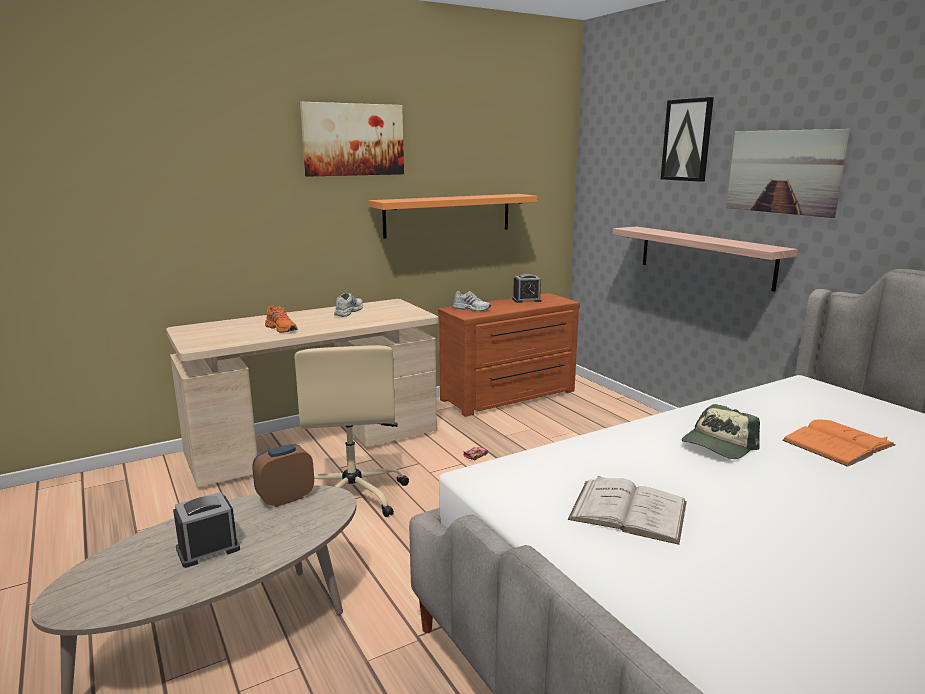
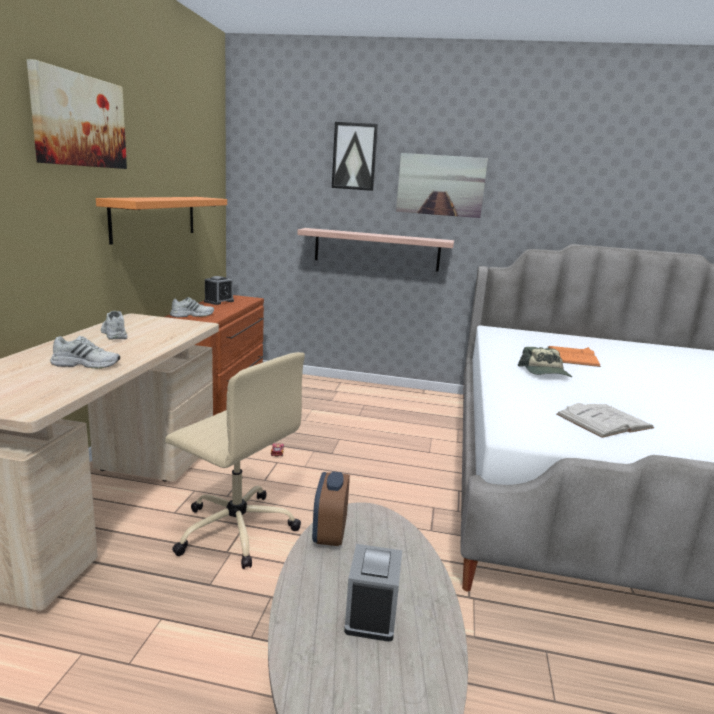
camera: 50 degrees left, 0 degrees up
(282, 328) = (87, 364): orange shoe -> white shoe

